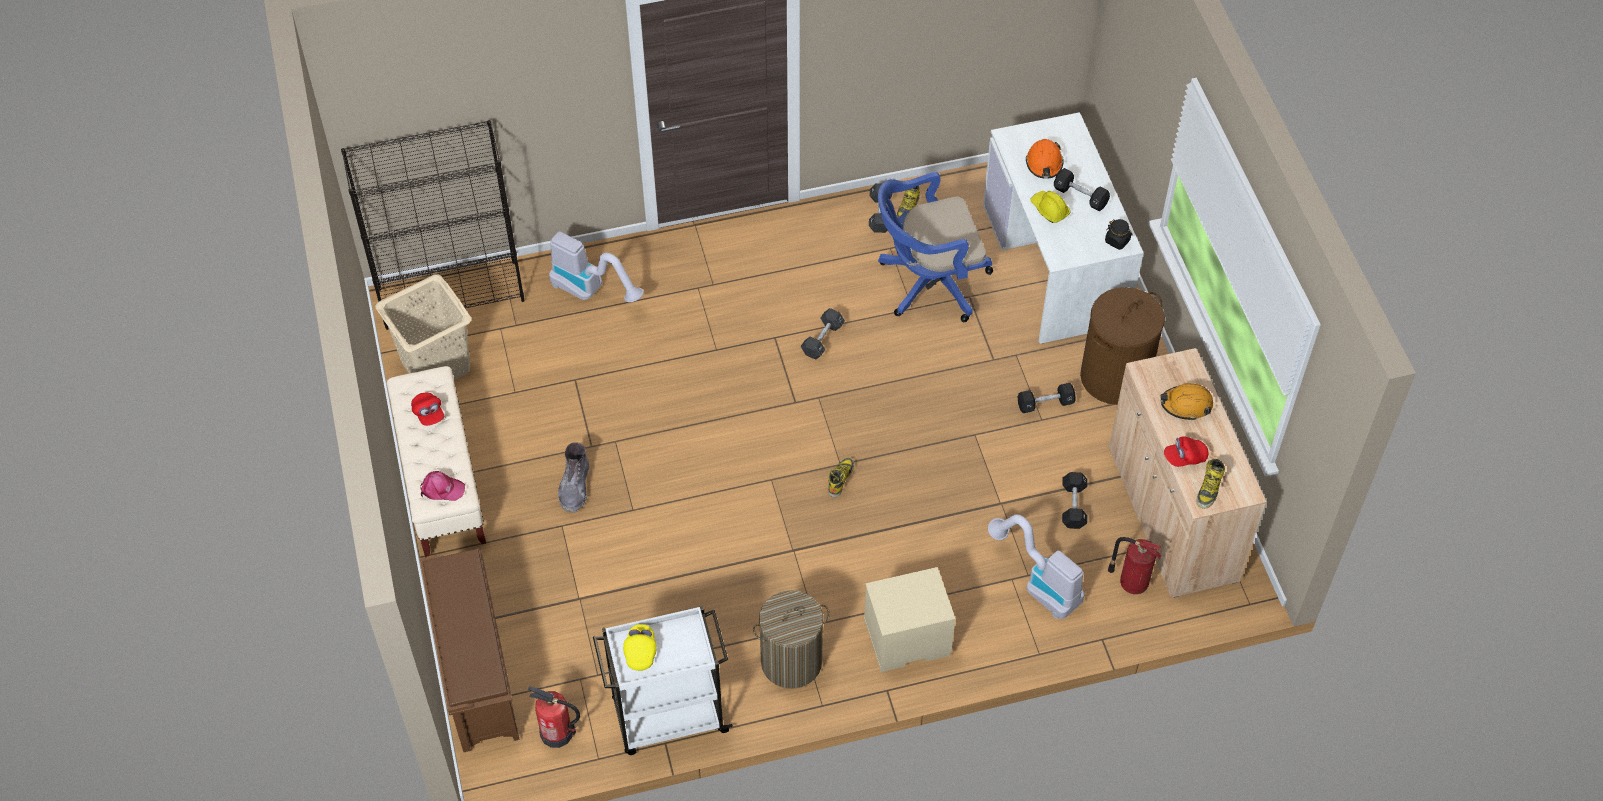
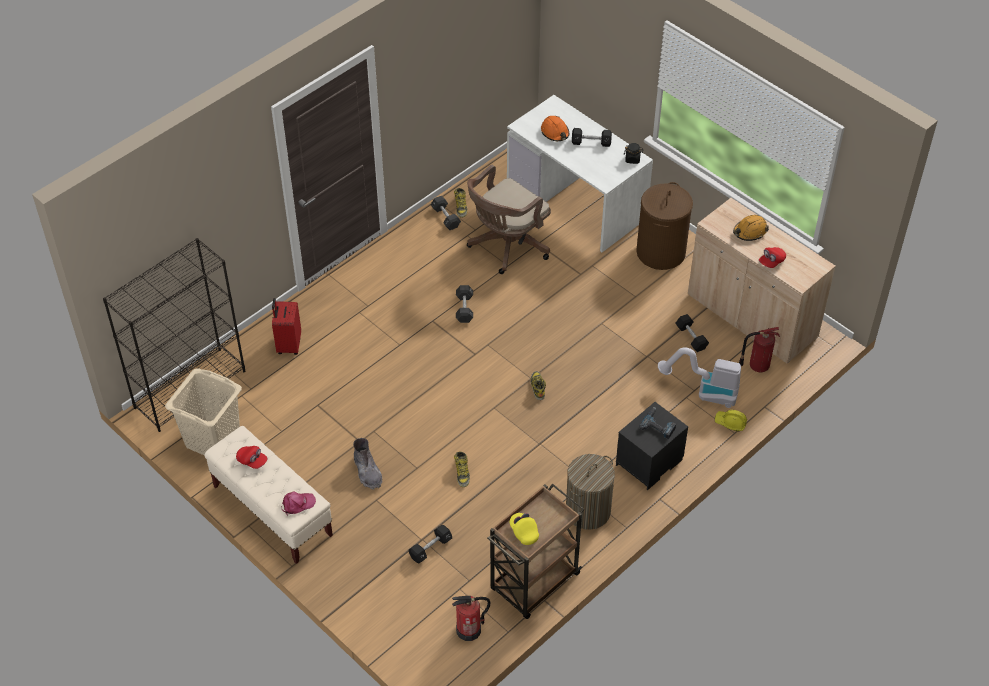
camera: 30 degrees left, 5 degrees down
(475, 673) = (386, 620): brown shoe rack -> none
(592, 291) = (288, 345): vacuum cleaner -> red suitcase
(667, 716) = (534, 583): white cart -> brown cart
(906, 640) = (649, 463): beige nightstand -> black nightstand
(920, 599) = (659, 425): none -> power drill
(928, 283) = (506, 246): blue office chair -> brown office chair
(1045, 404) = (631, 286): black dumbbell -> black dumbbell (430, 548)
(1049, 209) = (578, 158): yellow hard hat -> yellow hard hat (730, 423)
(1209, 489) = (798, 273): boot -> boot (462, 473)

